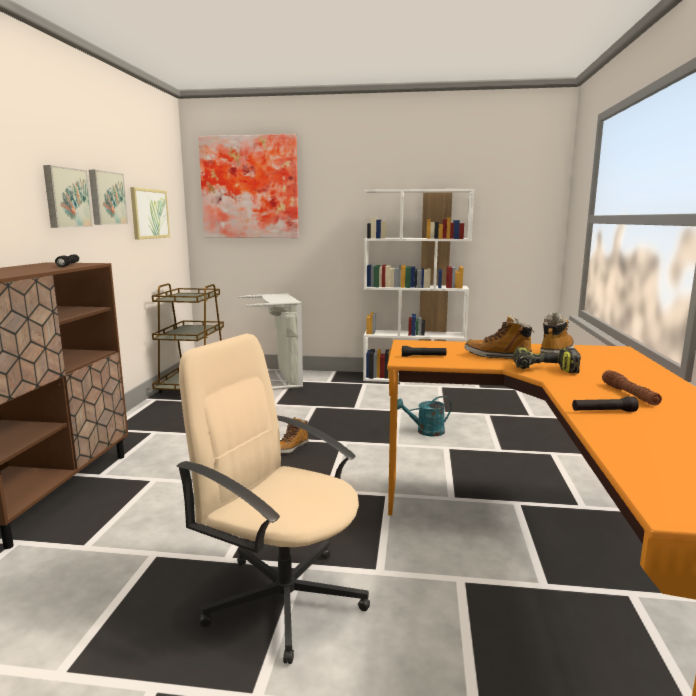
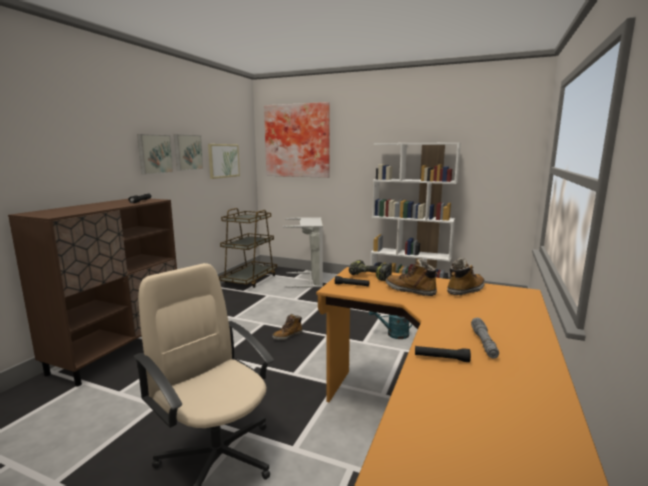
camera: 15 degrees right, 0 degrees up
(544, 370) = (435, 308): power drill -> power drill (368, 277)
(629, 394) = (484, 343): brown flashlight -> grey flashlight

